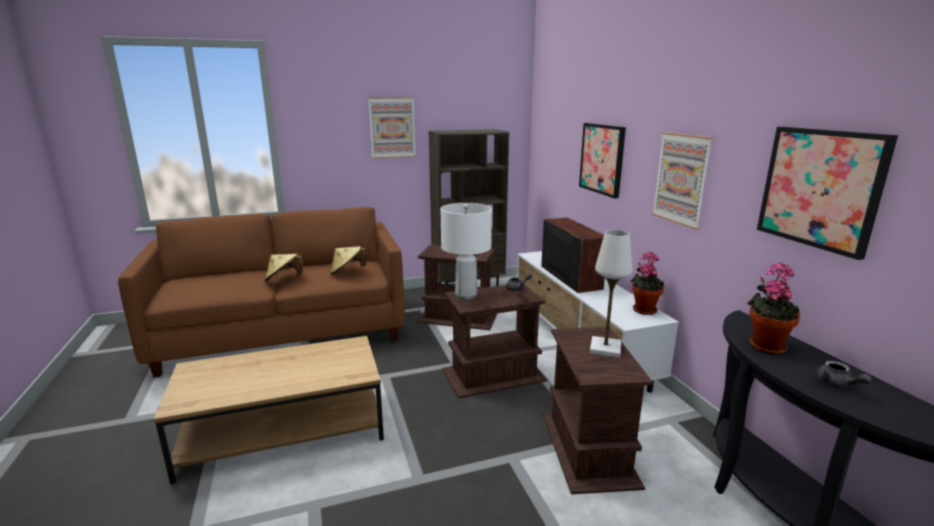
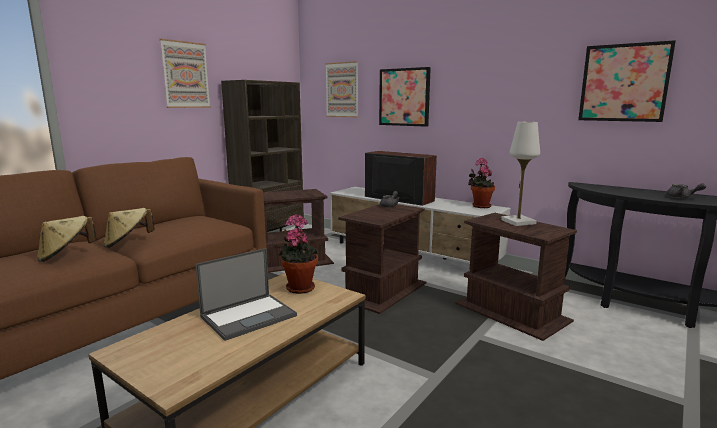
camera: 35 degrees left, 5 degrees down
(282, 368) = (249, 316): none -> laptop
(347, 272) = (198, 224): beige hat -> beige hat (66, 255)
(465, 295) = (360, 215): white table lamp -> none
(681, 179) = (497, 98): picture -> picture (342, 90)
(765, 345) = (618, 191): potted plant -> potted plant (299, 287)

